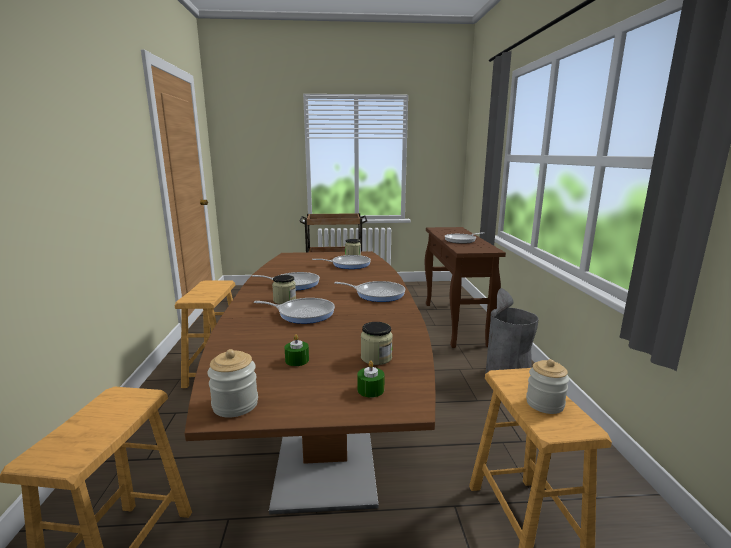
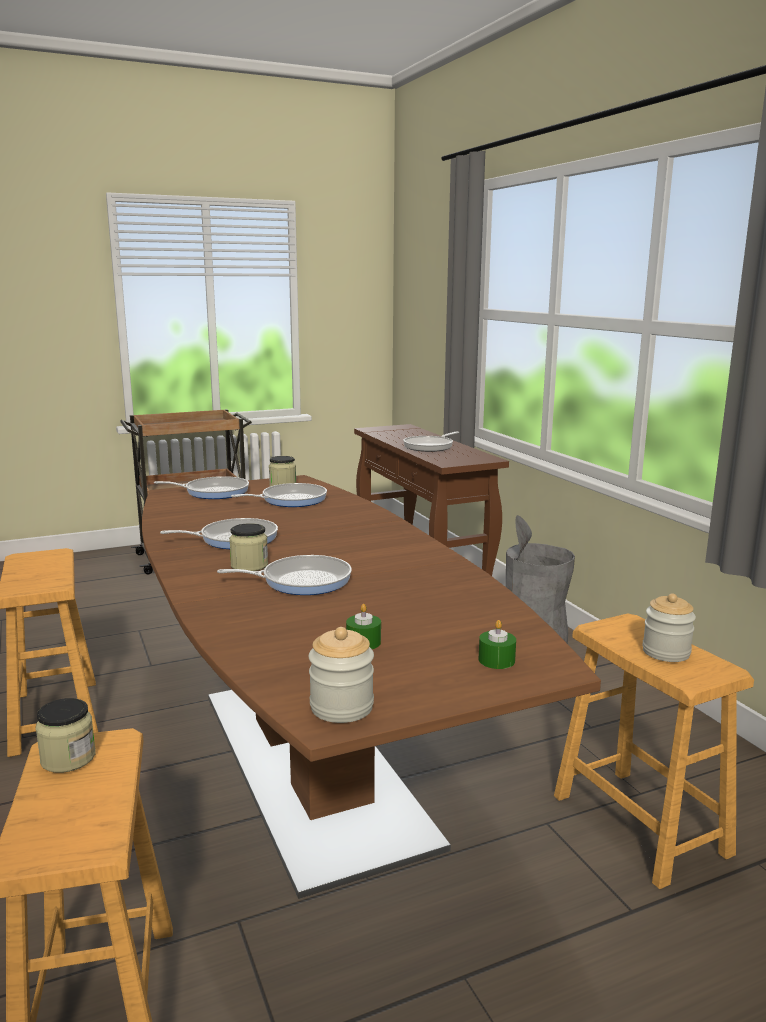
camera: 20 degrees left, 0 degrees up
(376, 357) = (466, 623): jar -> jar (68, 758)
(377, 294) = (382, 540): frying pan -> frying pan (213, 492)

